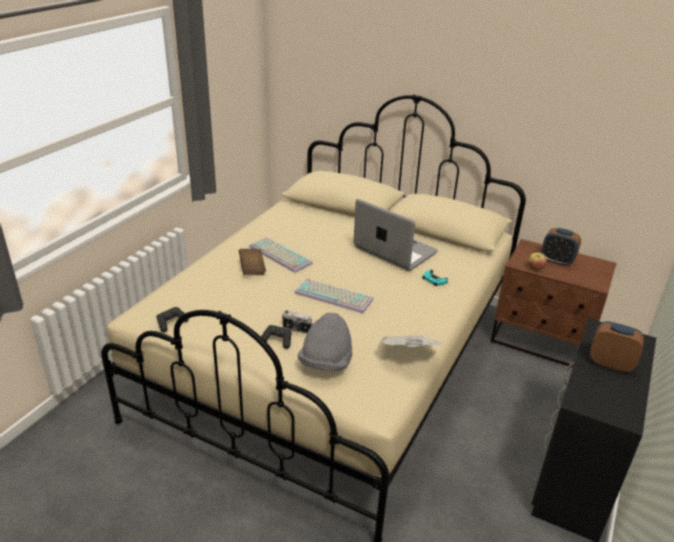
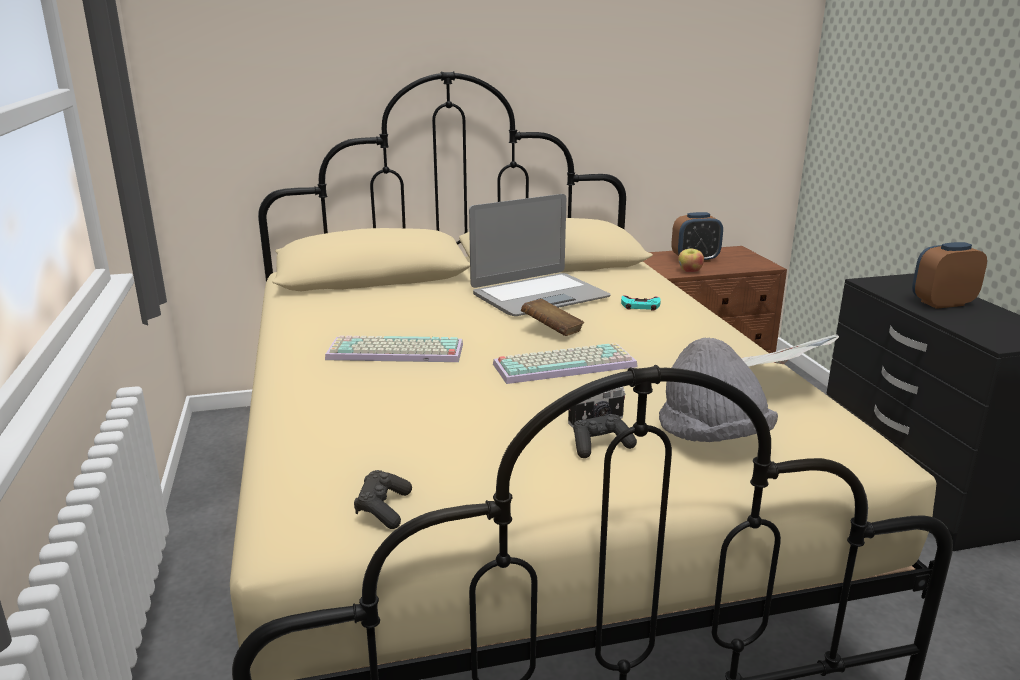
camera: 40 degrees left, 10 degrees down
(252, 269) = (384, 382): brown book -> brown book (552, 331)
(394, 250) = (539, 296): laptop -> laptop turned 150 degrees clockwise

